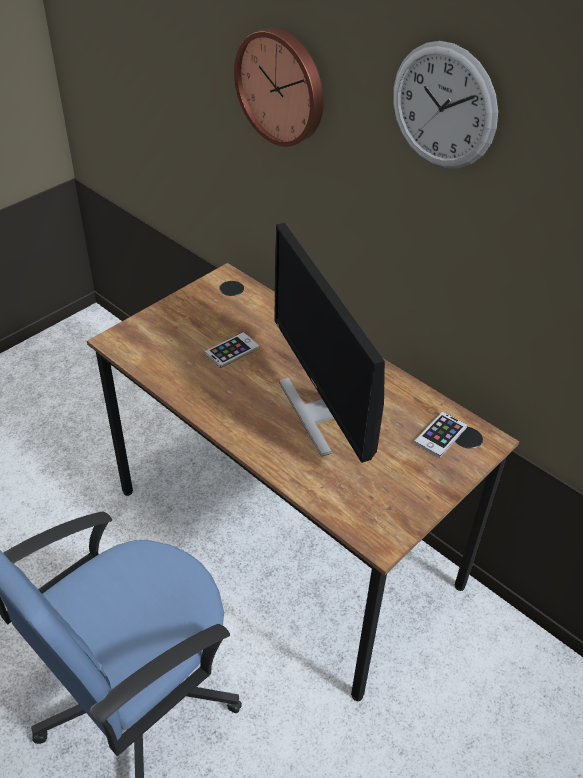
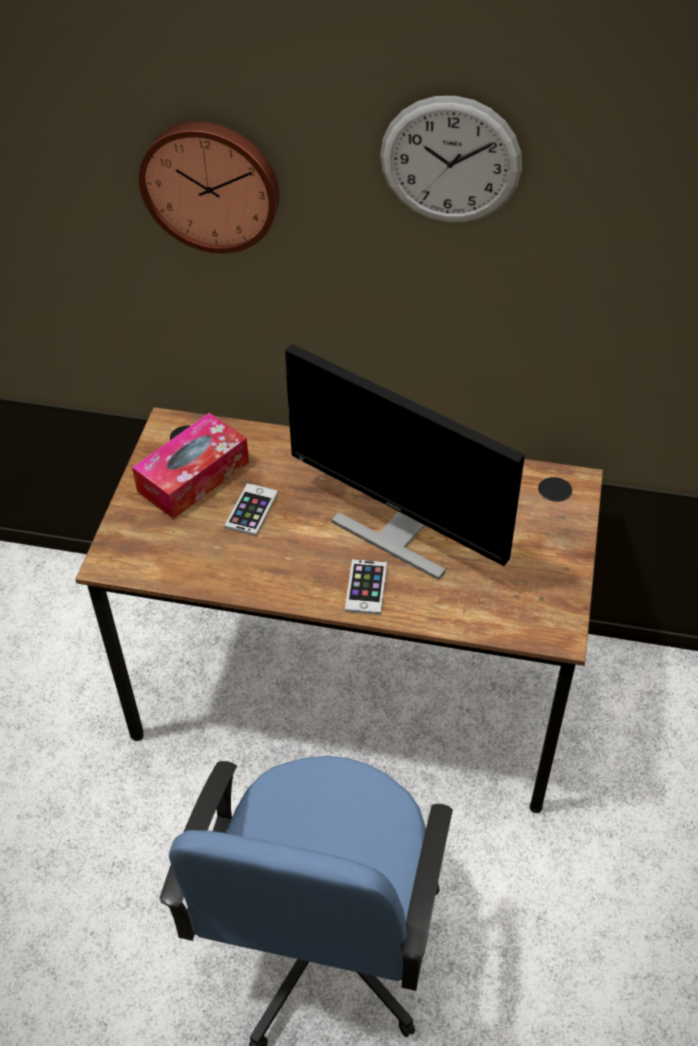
camera: 30 degrees left, 5 degrees up
(213, 313) = (193, 477): none -> tissue box
(440, 435) = (530, 499): phone -> phone (366, 587)

